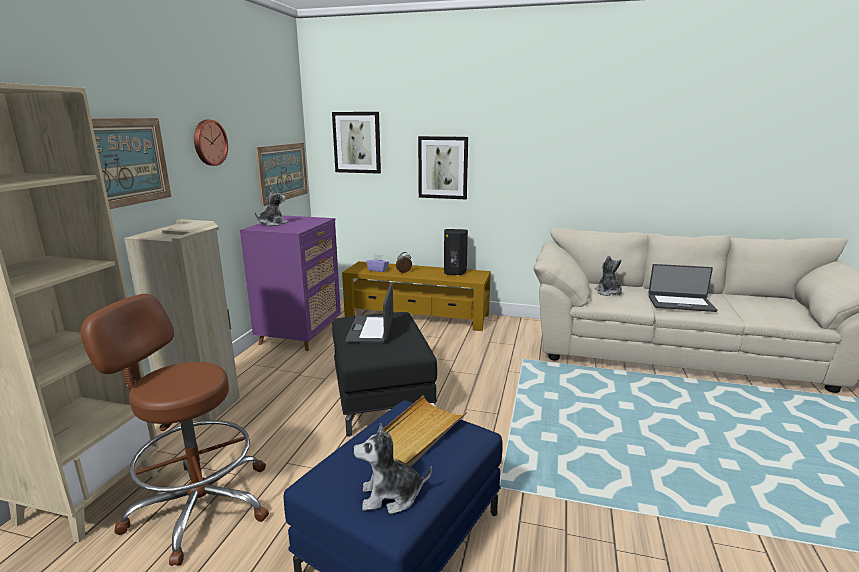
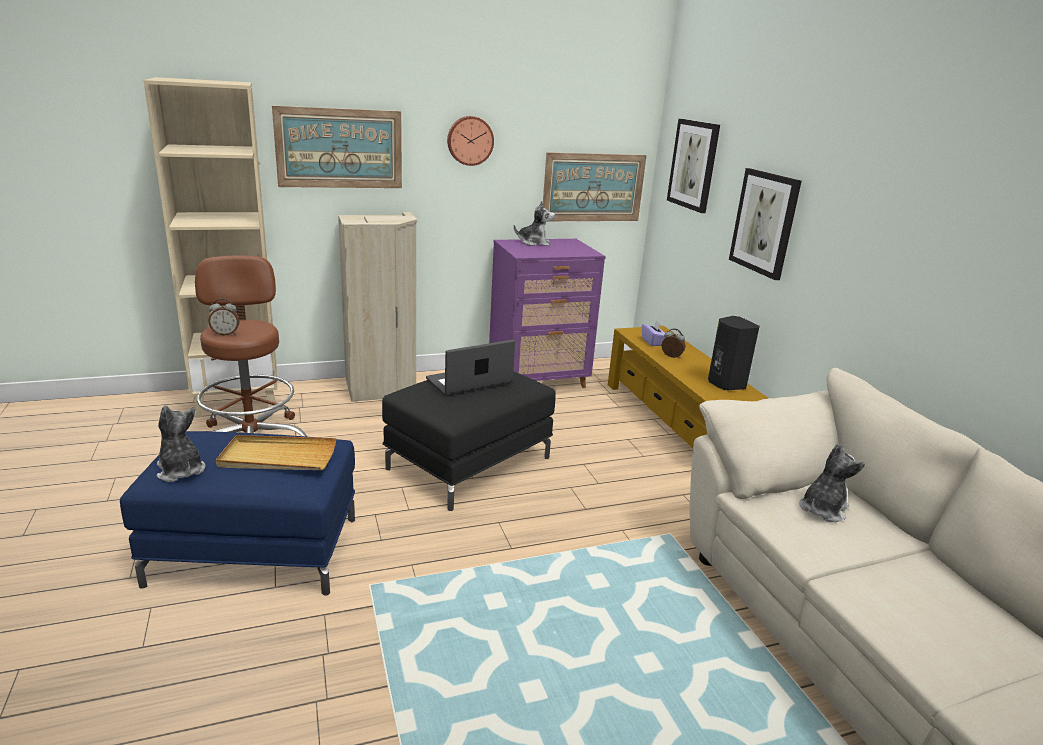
camera: 55 degrees right, 5 degrees up
(177, 388) = (225, 334): none -> alarm clock
(680, 303) = (904, 598): laptop -> none

